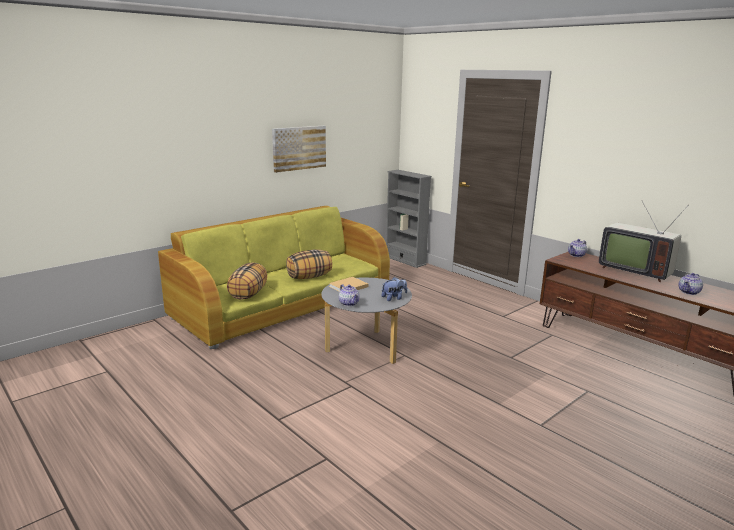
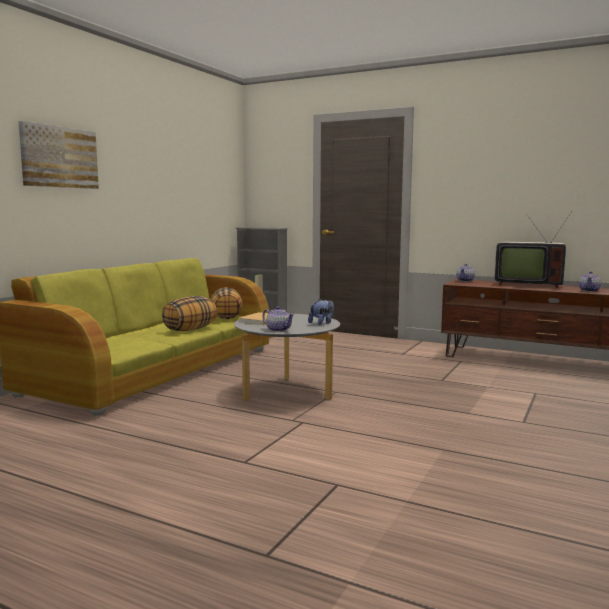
camera: 20 degrees left, 10 degrees down
(248, 294) = (129, 347): pillow -> pillow (227, 317)
(299, 148) = (152, 190): picture -> picture (59, 157)

